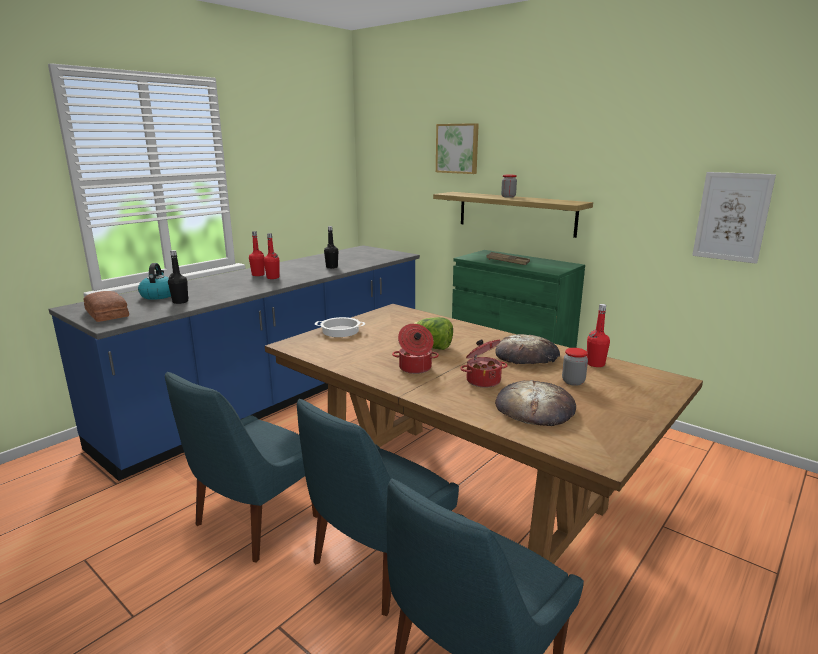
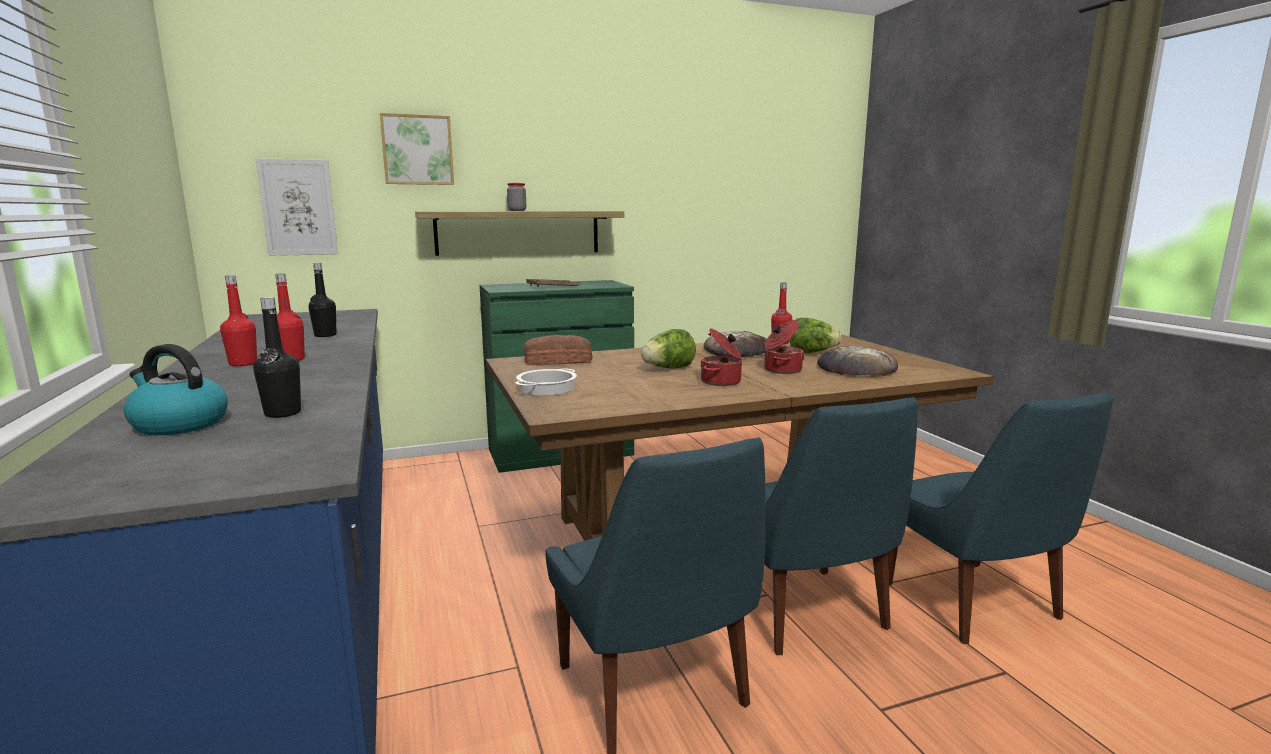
camera: 60 degrees left, 5 degrees down
(108, 313) = (204, 467): bread -> bread (557, 360)
(573, 382) = (811, 353): jar -> lettuce
(732, 217) = (730, 215): picture -> picture (298, 207)

